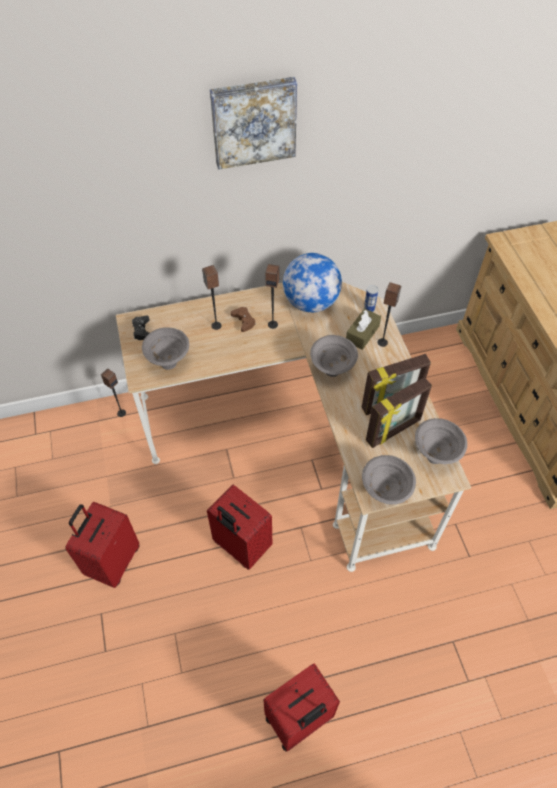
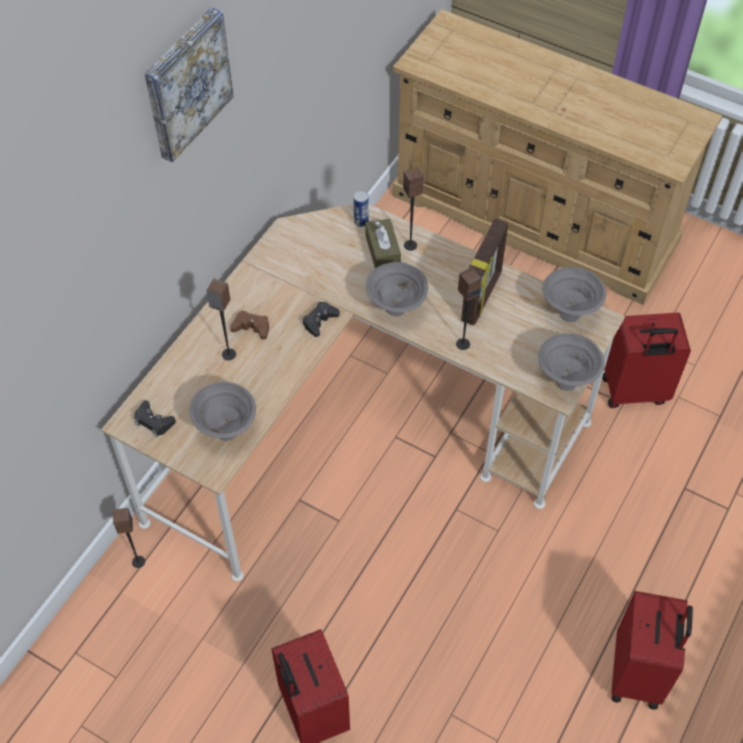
camera: 45 degrees left, 0 degrees up
(241, 546) = (421, 578): red suitcase -> red suitcase (634, 392)
(273, 324) = (285, 308): speaker -> speaker (462, 344)
(282, 345) = (319, 321): none -> black game controller
(310, 302) = (297, 257): globe -> none
(394, 431) = (512, 320): picture frame -> none

